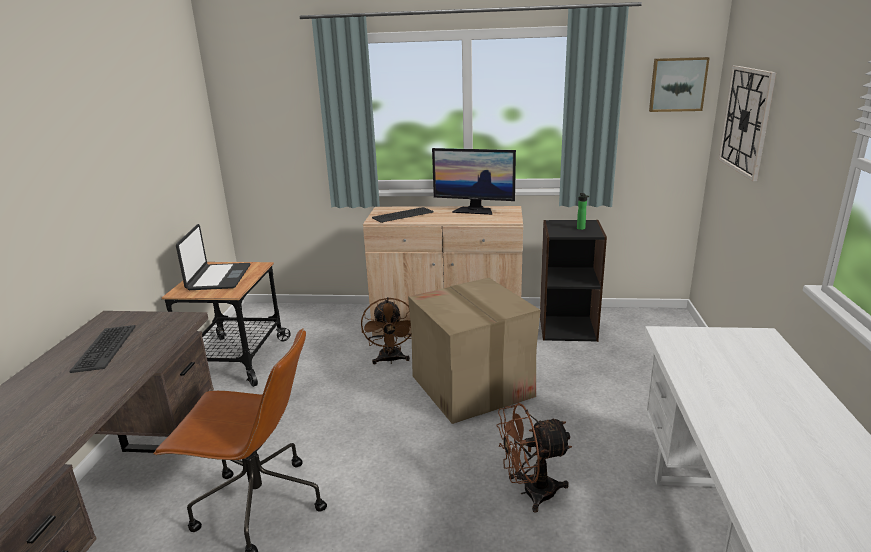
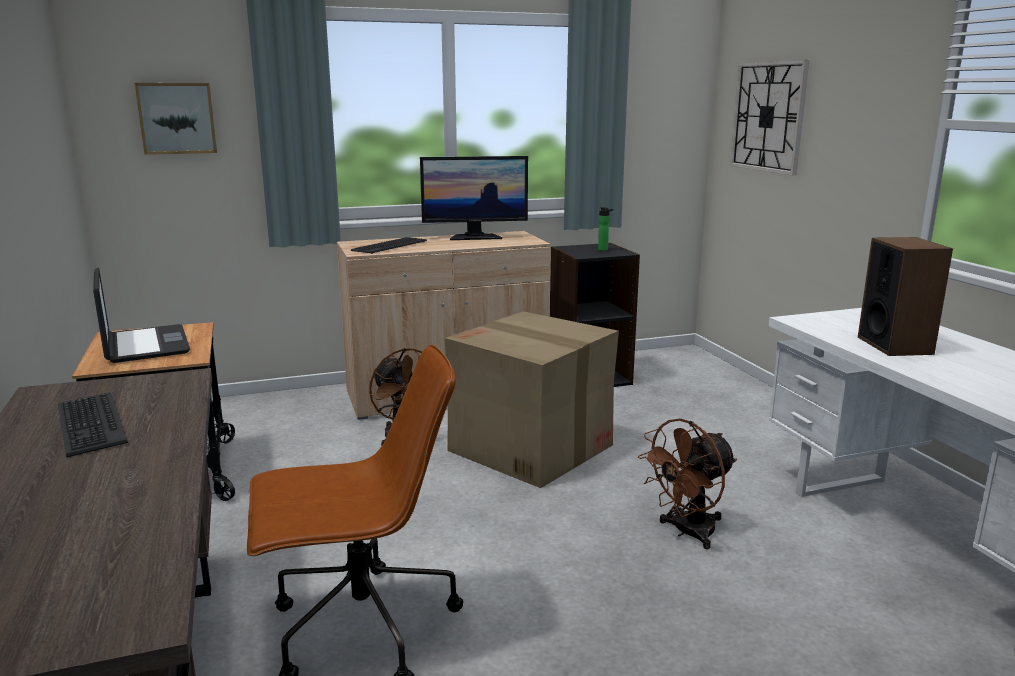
camera: 25 degrees left, 5 degrees down
(677, 84) = (676, 87): picture -> picture (177, 118)
(725, 382) = (895, 345): none -> speaker

